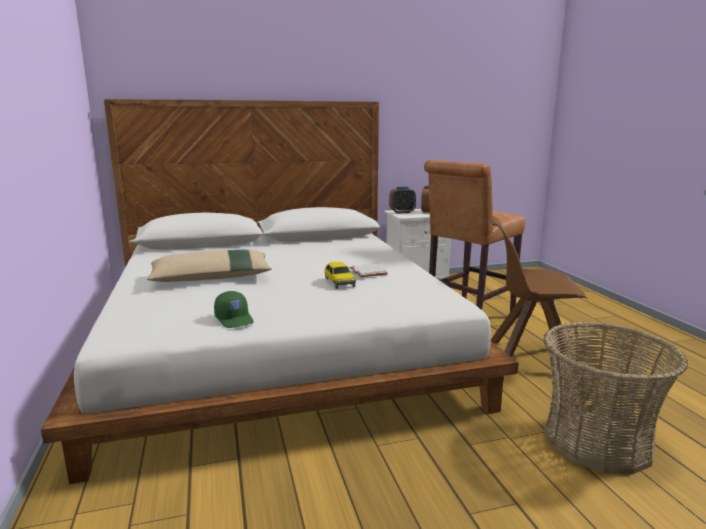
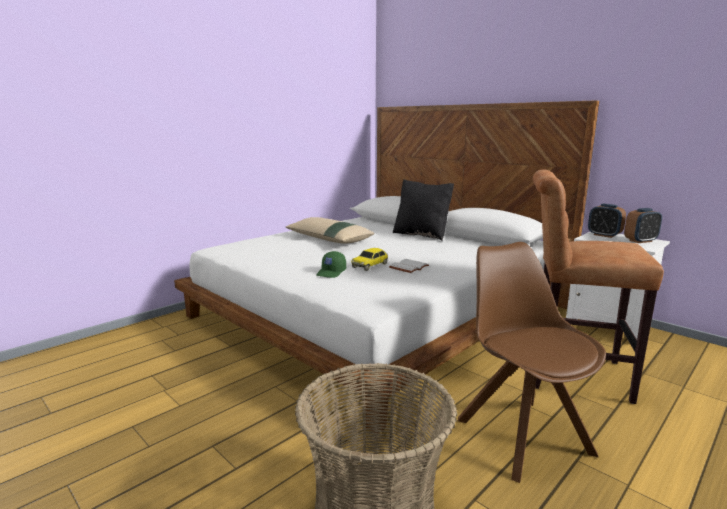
camera: 60 degrees right, 0 degrees up
(235, 319) = (261, 259): green cap -> green cap (331, 272)
(270, 248) = (421, 235): none -> black pillow

